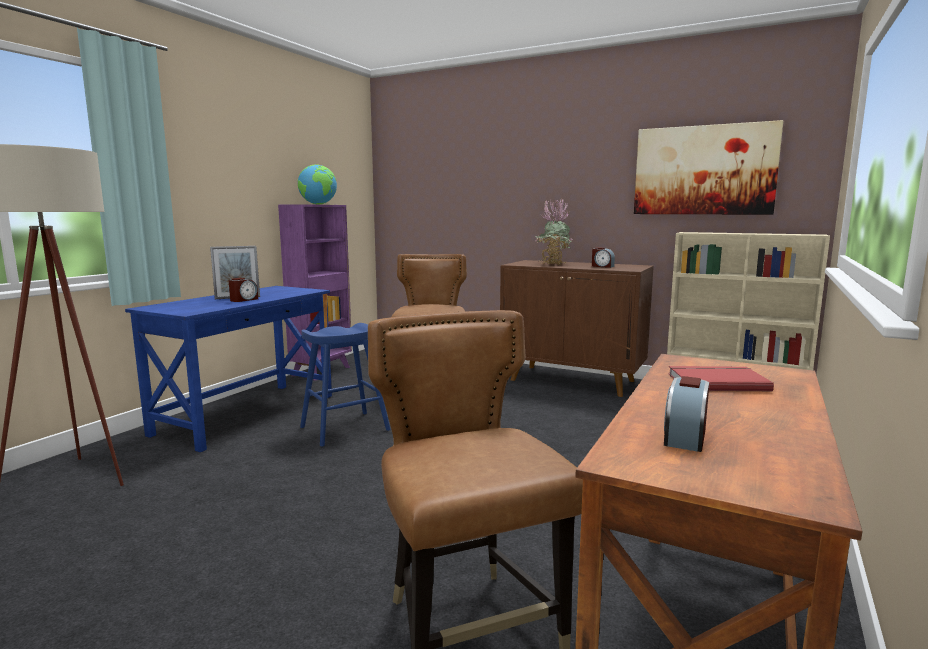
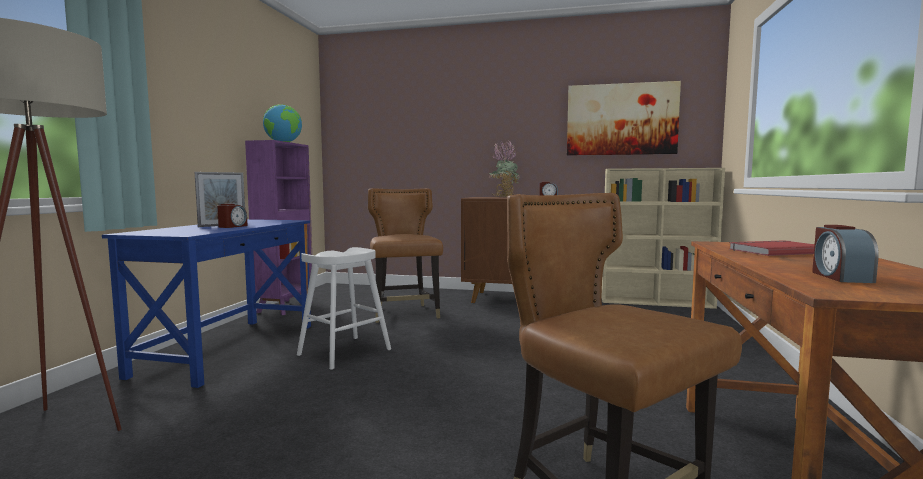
camera: 15 degrees left, 5 degrees down
(345, 428) = (345, 352): blue stool -> white stool

